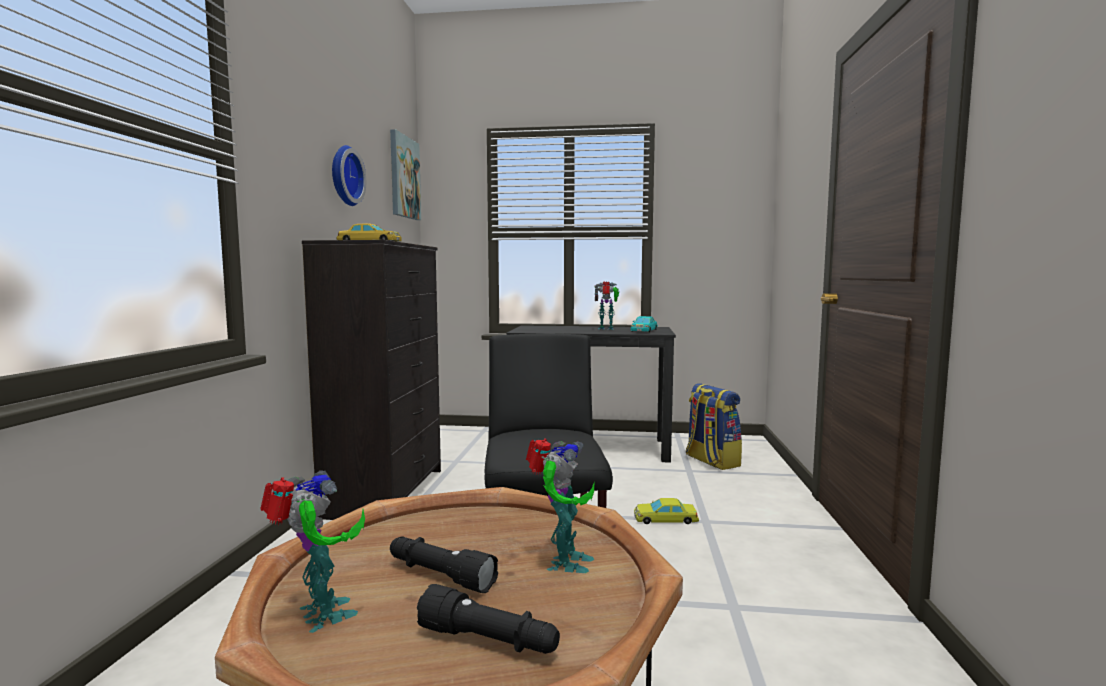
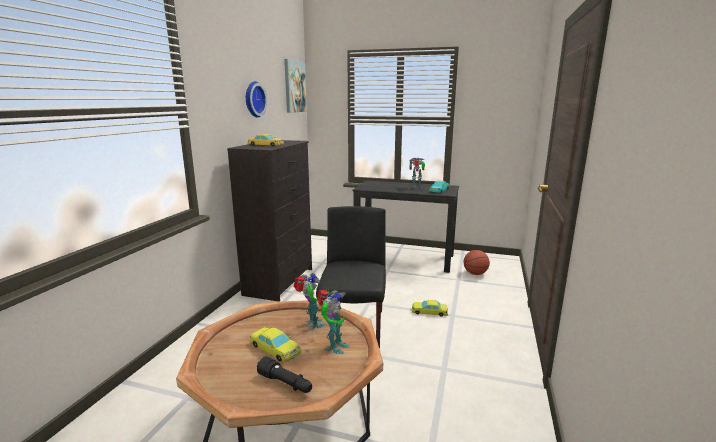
camera: 10 degrees right, 10 degrees up
(321, 616) = (220, 363): toy robot -> toy robot (313, 325)
(439, 575) = (275, 348): black flashlight -> yellow toy car
(711, 461) = (475, 273): backpack -> basketball

